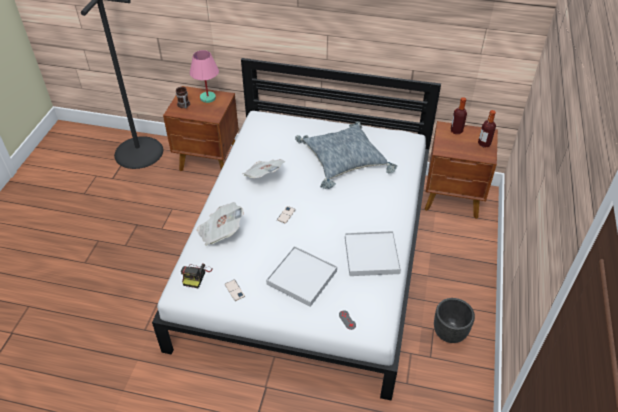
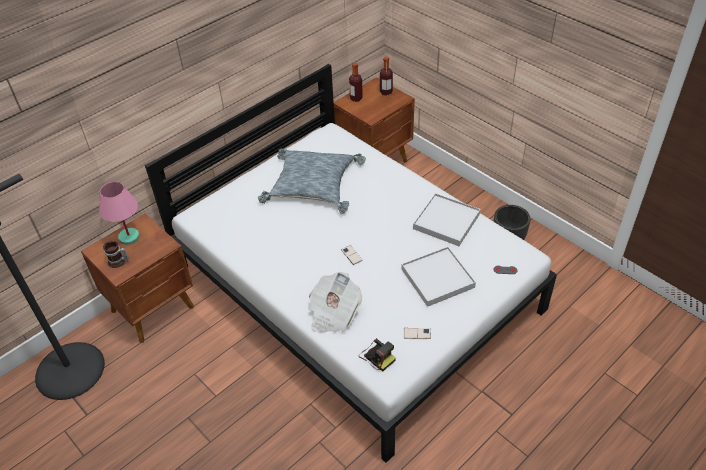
camera: 55 degrees left, 0 degrees up
(264, 176) = (284, 248): newspaper -> none

